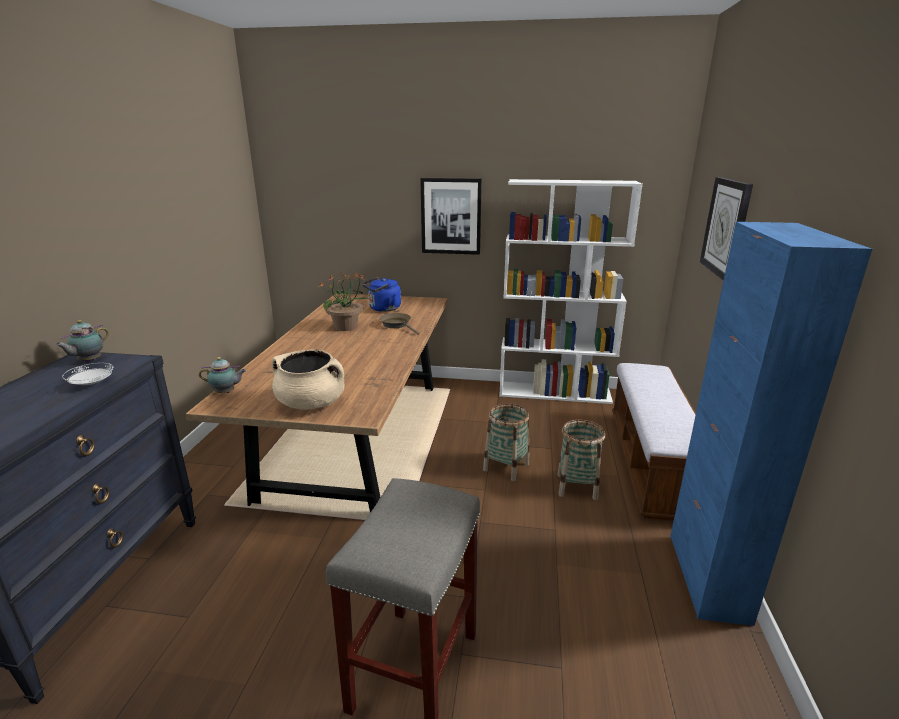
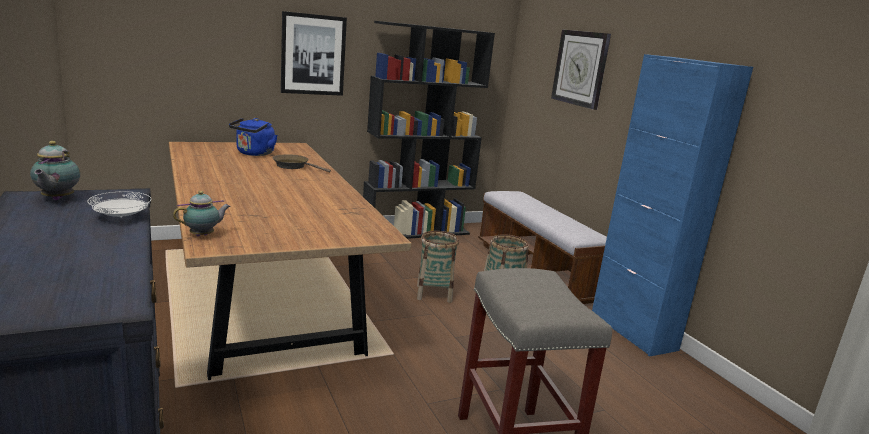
camera: 35 degrees left, 5 degrees down
(311, 403) = (318, 233): beige cooking pot -> none
(346, 327) = (241, 171): potted plant -> none
(555, 392) = (416, 232): white bookcase -> black bookcase

